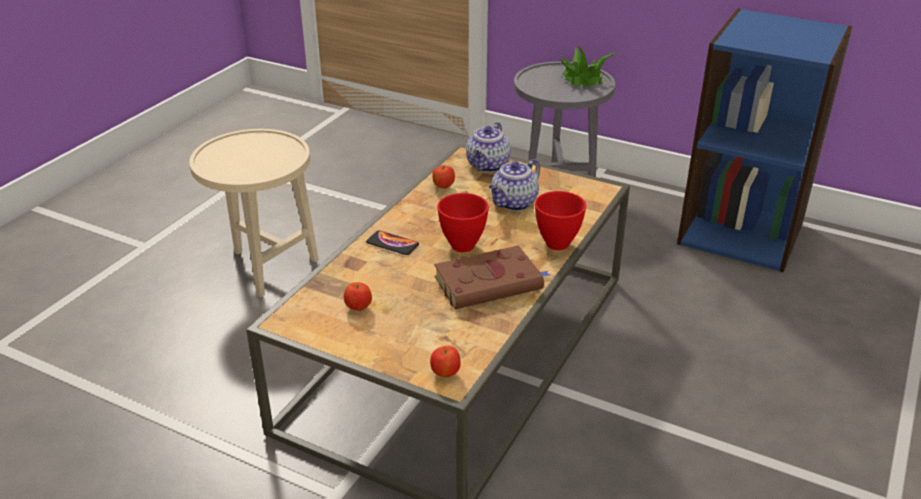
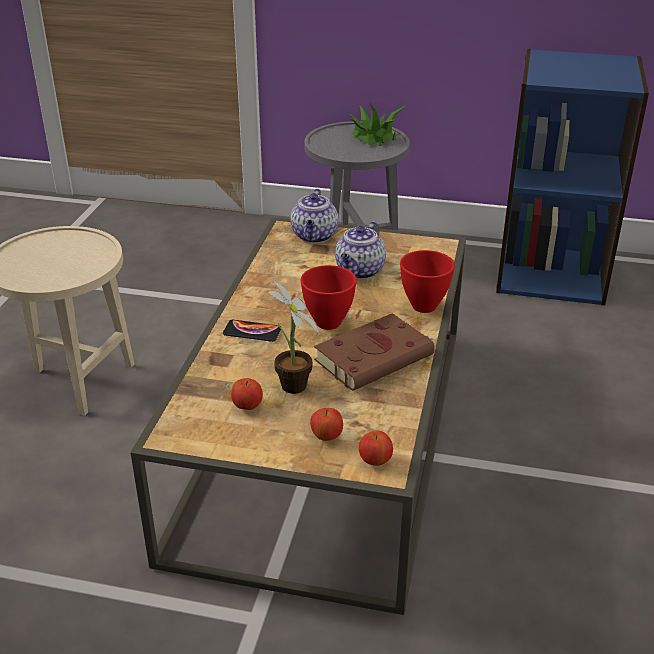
camera: 15 degrees left, 0 degrees up
(404, 299) = (293, 389): none -> potted plant
(443, 187) = (278, 264): apple -> apple (326, 437)

